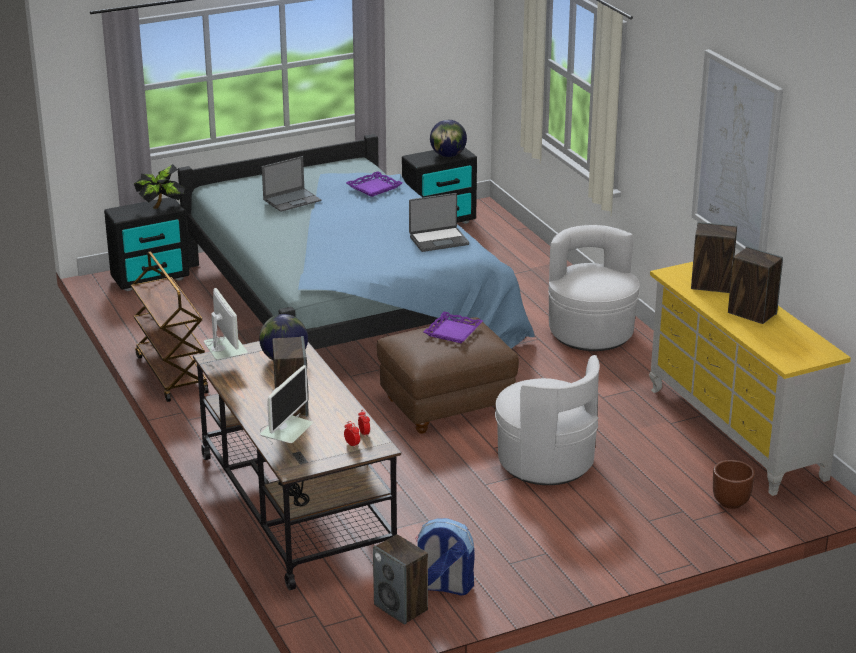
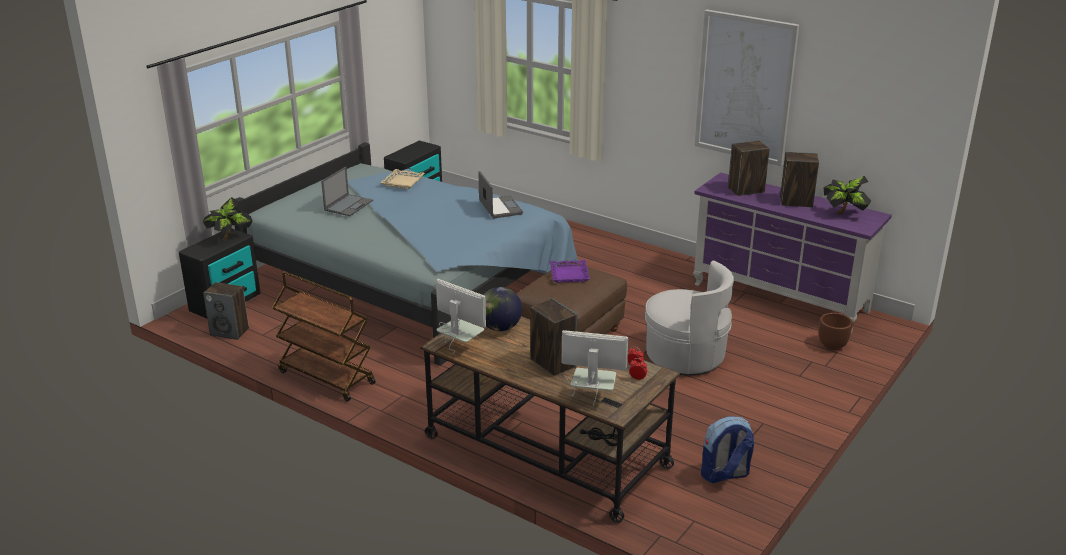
camera: 30 degrees left, 0 degrees up
(286, 448) = (592, 398): monitor -> monitor turned 75 degrees counterclockwise
(374, 188) = (403, 182): purple tray -> beige tray
(401, 607) = (714, 503): speaker -> speaker (230, 332)
(438, 240) = (499, 208): laptop -> laptop turned 60 degrees counterclockwise
(448, 155) = (419, 149): globe -> none
(591, 333) = (610, 256): white armchair -> none
(734, 434) = (780, 298): yellow dresser -> purple dresser
(791, 342) = (844, 214): none -> potted plant

